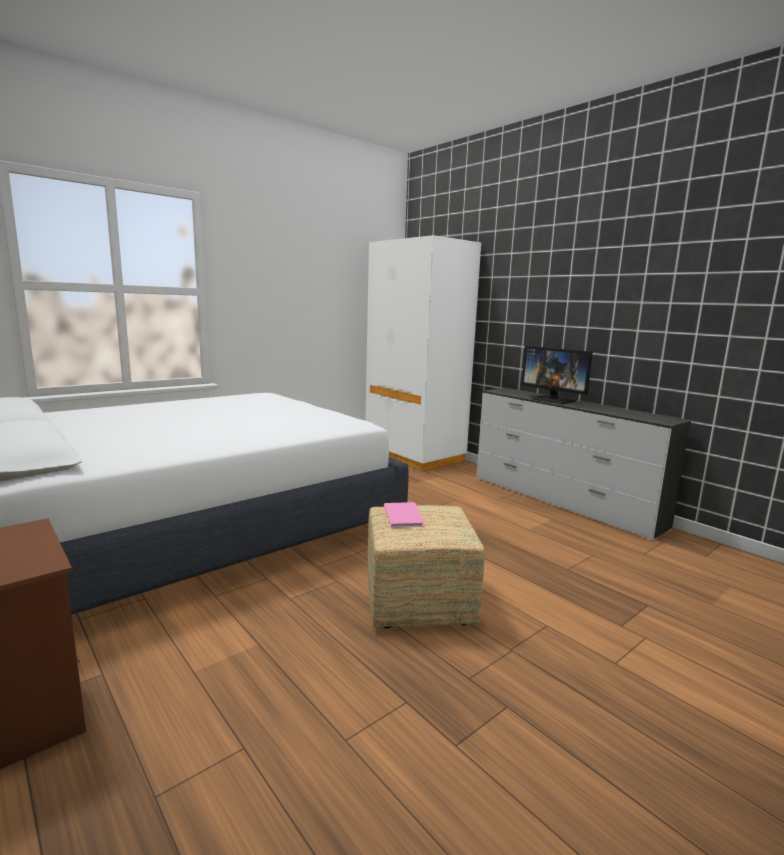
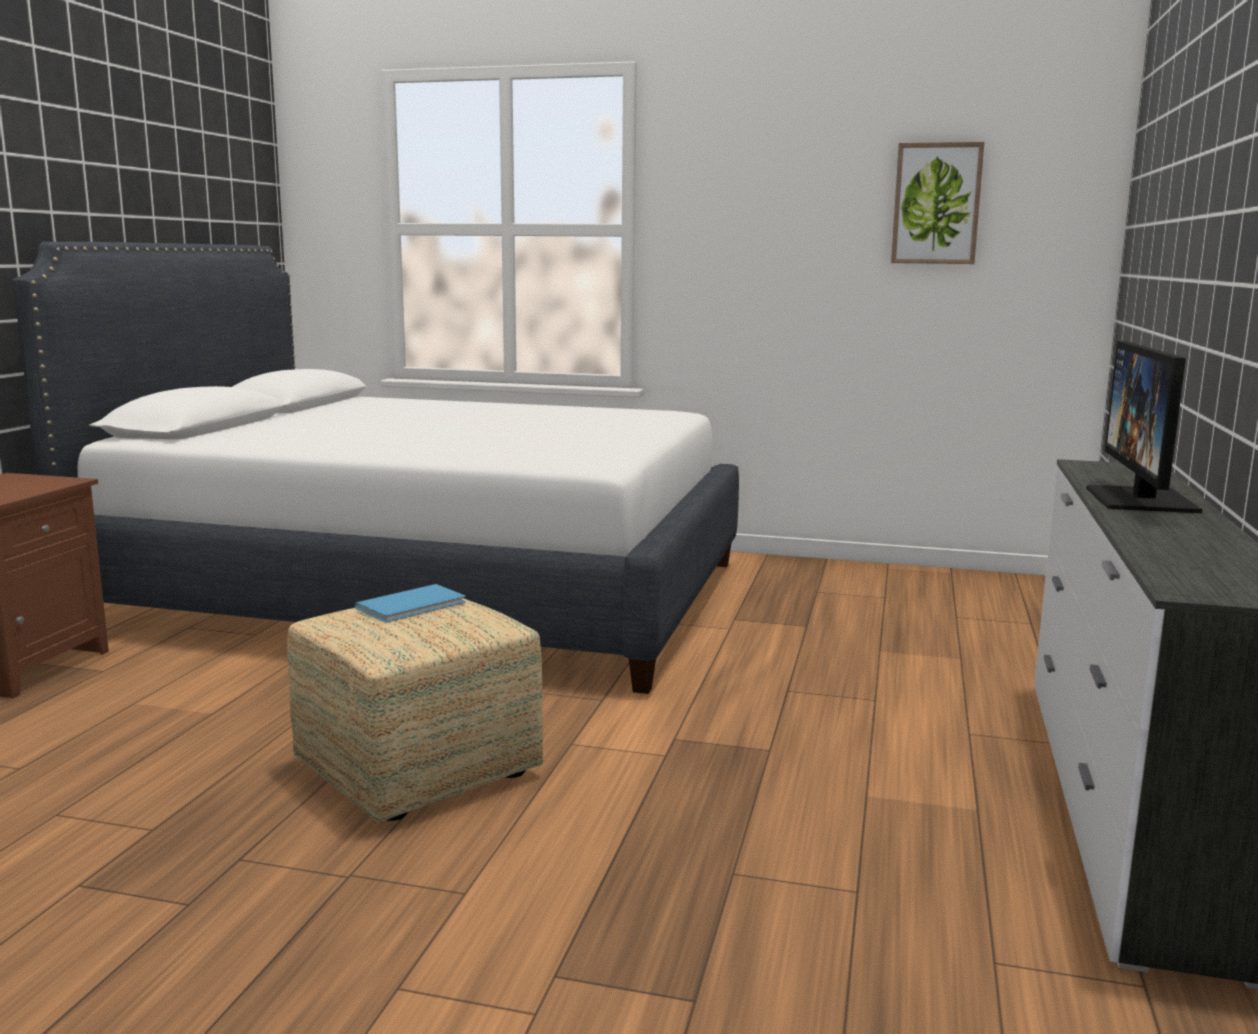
camera: 55 degrees right, 0 degrees up
(344, 285) = (936, 204): none -> picture
(404, 515) = (415, 605): pink book -> blue book
(414, 455) = (1021, 613): white wardrobe -> none

